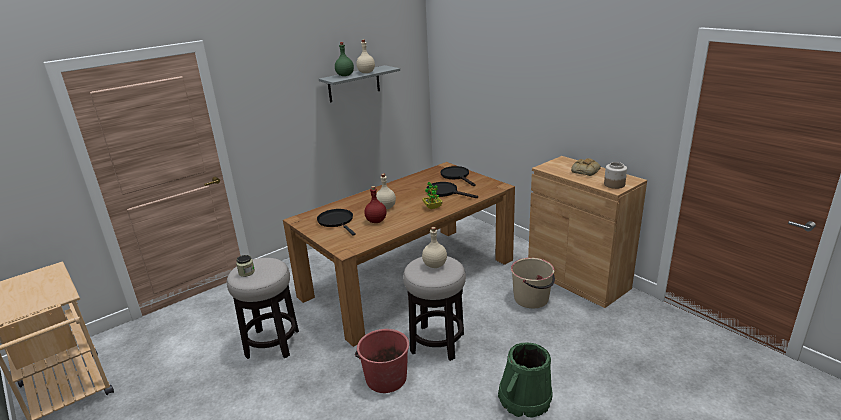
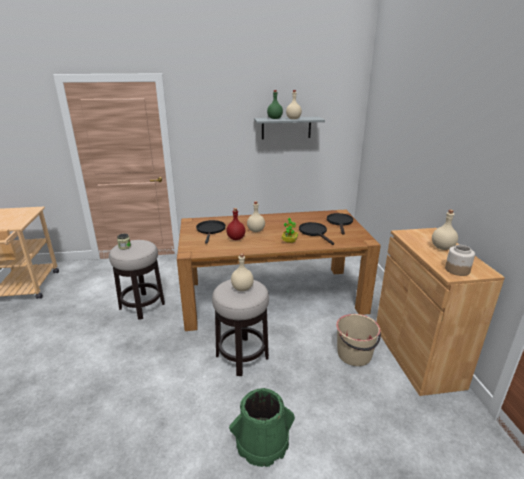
camera: 30 degrees right, 0 degrees up
(385, 378) = (180, 366): red bucket -> none
(585, 170) = (442, 247): bread -> beige bottle

